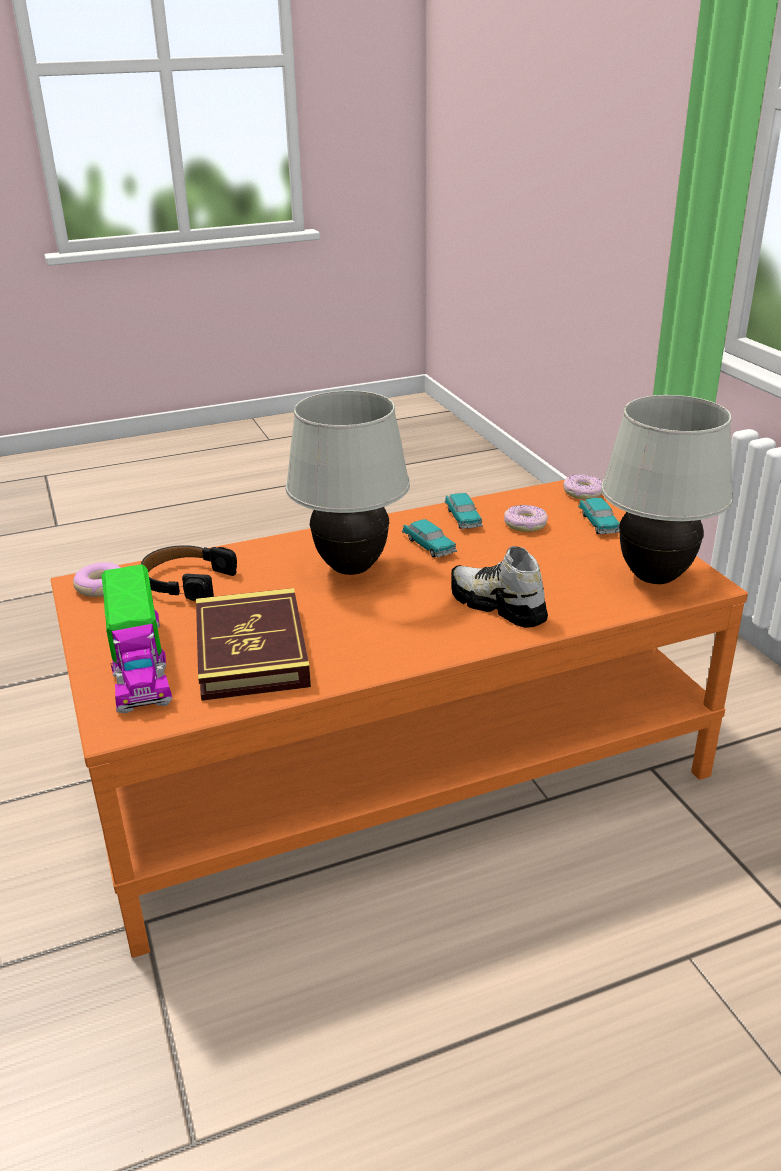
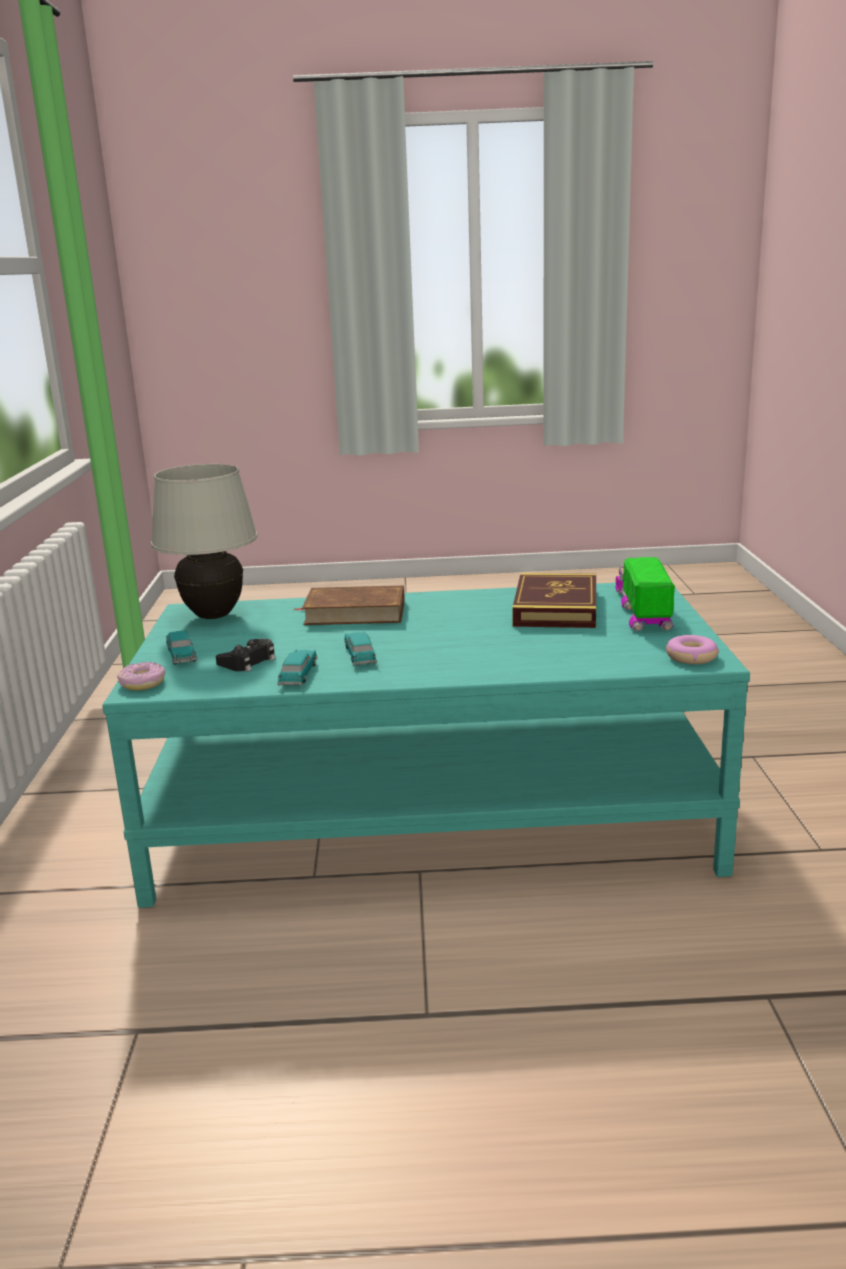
camera: 160 degrees left, 10 degrees down
(186, 581) = (606, 652): black headphones -> none
(351, 568) = (447, 646): white table lamp -> none
(396, 765) = (429, 818): orange coffee table -> turquoise coffee table
(497, 606) = (354, 612): shoe -> brown book
(525, 524) = (248, 661): donut -> black game controller
(598, 523) = (181, 655): toy car -> toy car turned 150 degrees clockwise

